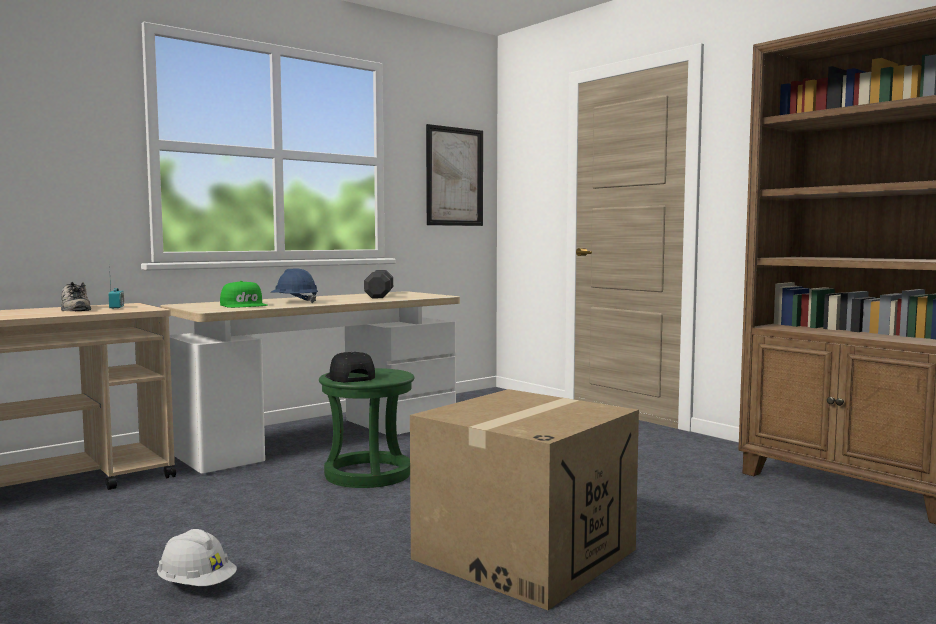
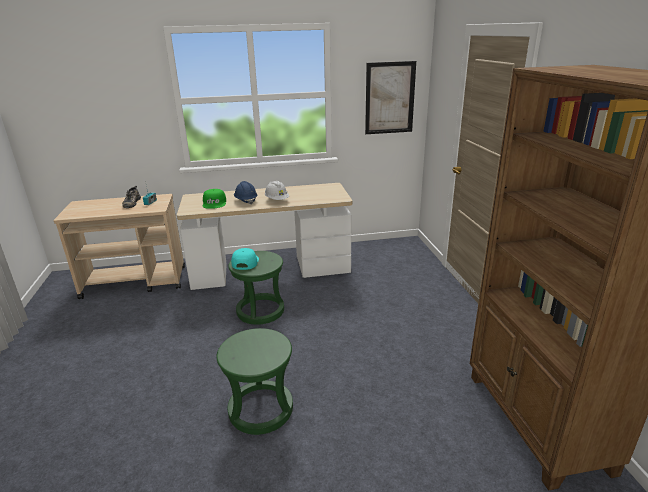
camera: 30 degrees right, 20 degrees up
(196, 585) = (116, 377): white hard hat -> white hard hat (277, 200)
(349, 377) = (245, 262): black cap -> turquoise cap
(379, 296) = (307, 192): black dumbbell -> none
(524, 554) = (261, 409): cardboard box -> green stool

